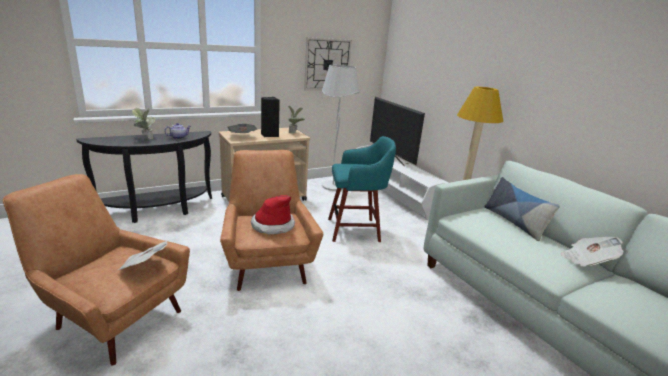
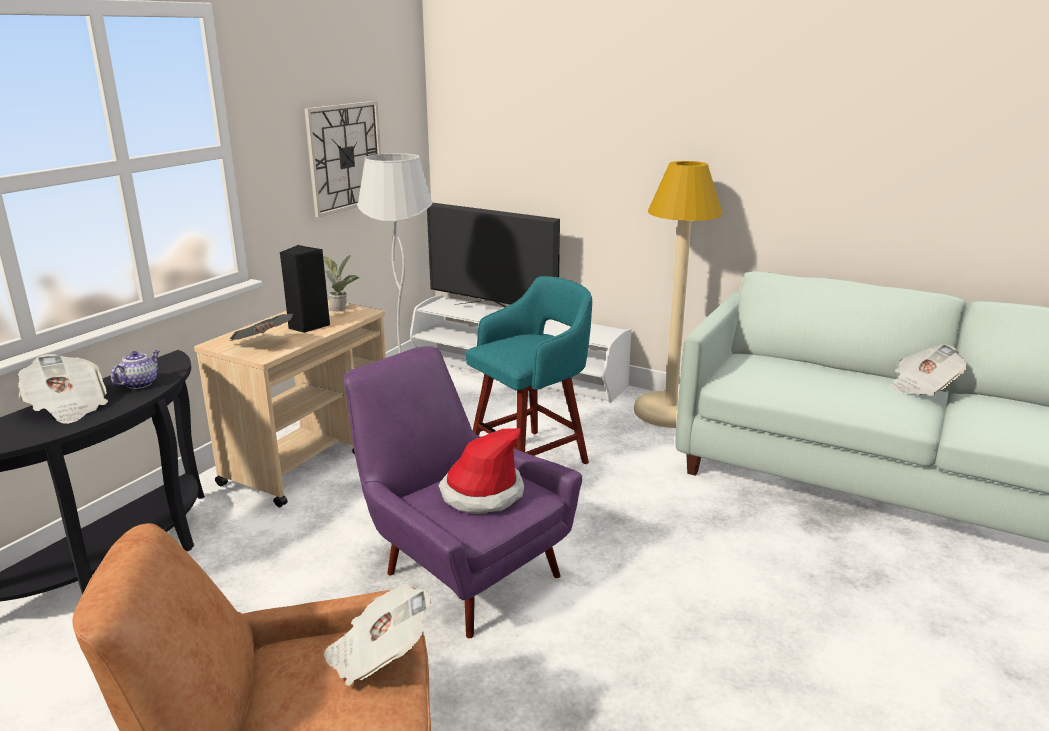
camera: 30 degrees left, 0 degrees up
(145, 138) = (68, 407): potted plant -> newspaper
(267, 262) = (458, 569): brown armchair -> purple armchair
(514, 222) = (797, 363): pillow -> none

